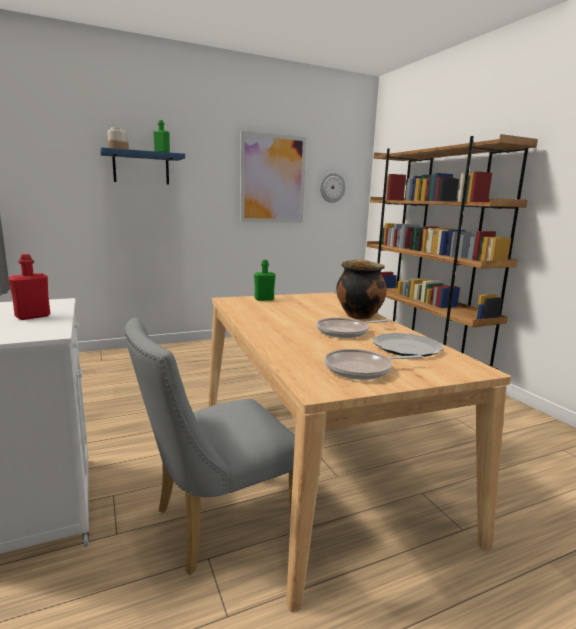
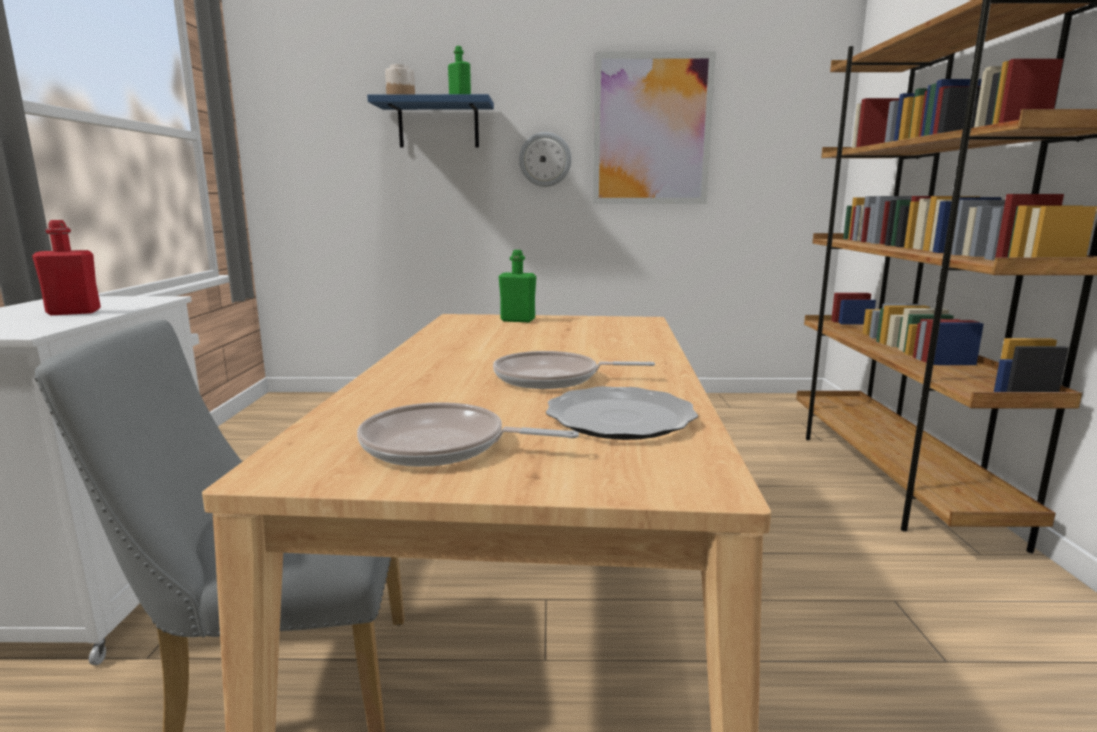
camera: 25 degrees right, 0 degrees up
(332, 187) = (768, 139): wall clock -> wall clock (545, 159)
(358, 315) = (635, 355): cooking pot -> none

